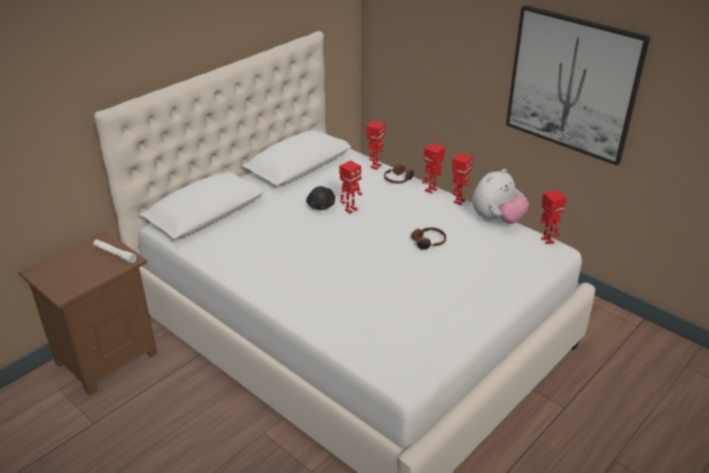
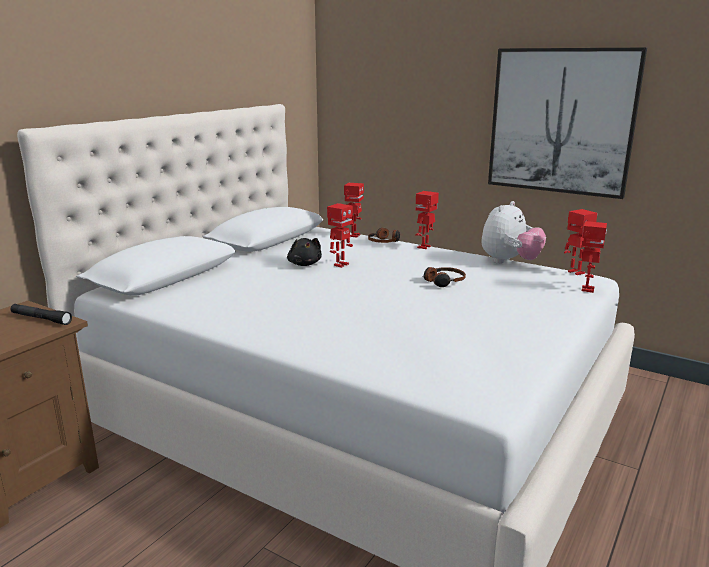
camera: 10 degrees left, 15 degrees down
(115, 254) = (41, 319): white flashlight -> black flashlight
(458, 201) = (459, 252): toy robot -> toy robot (586, 289)

